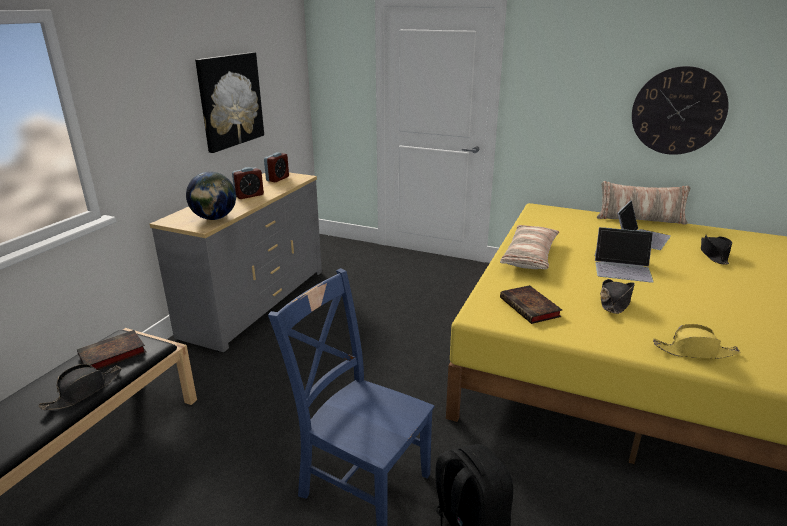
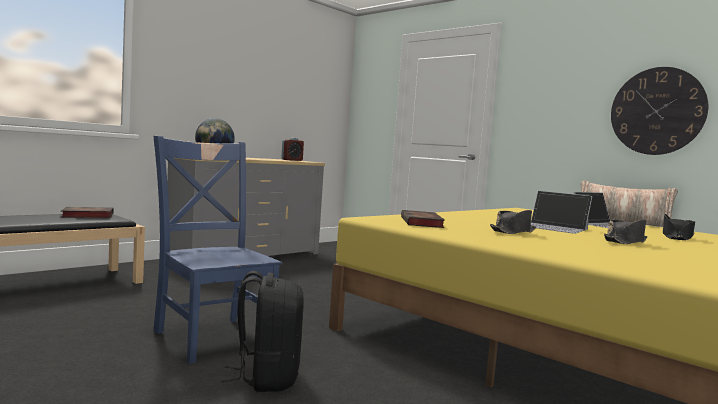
camera: 20 degrees right, 20 degrees down
(84, 391) = (47, 220): black hat -> black hat (625, 242)
(230, 100) = (266, 93): picture -> none
(249, 195) = (257, 158): alarm clock -> none
(530, 256) = (468, 215): pillow -> none
(694, 351) = (554, 250): yellow hat -> none

